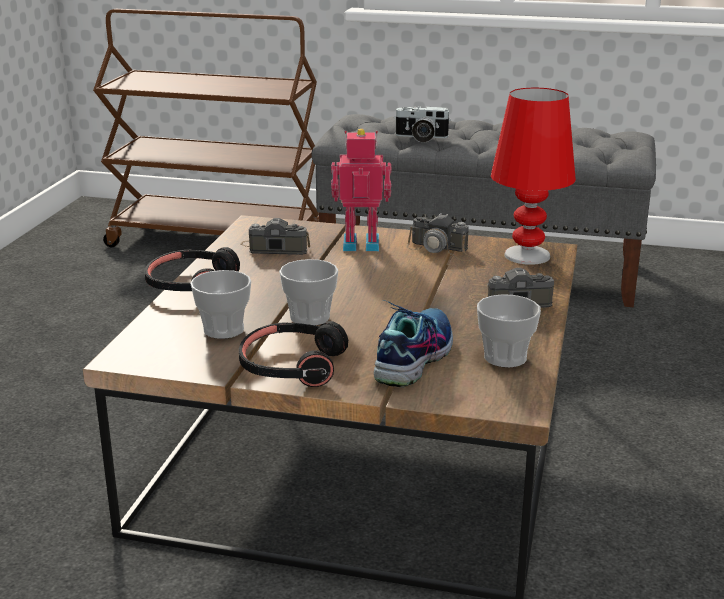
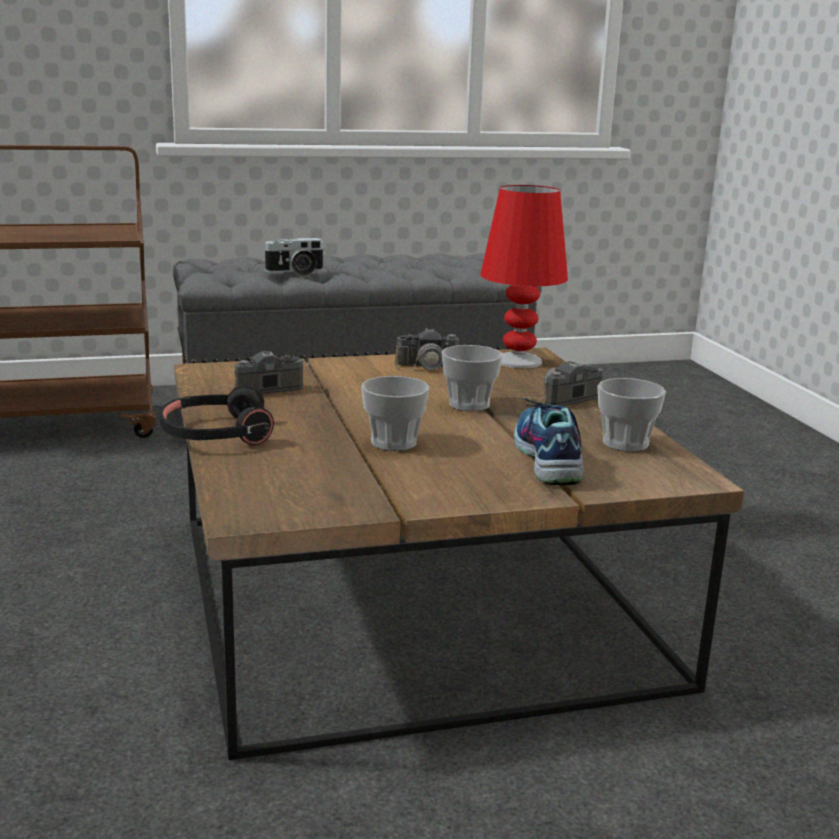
camera: 30 degrees left, 5 degrees down
(223, 329) = (319, 469): cup -> cup (469, 404)
(291, 365) = (441, 487): black headphones -> none
(361, 243) = (347, 372): toy robot -> none

